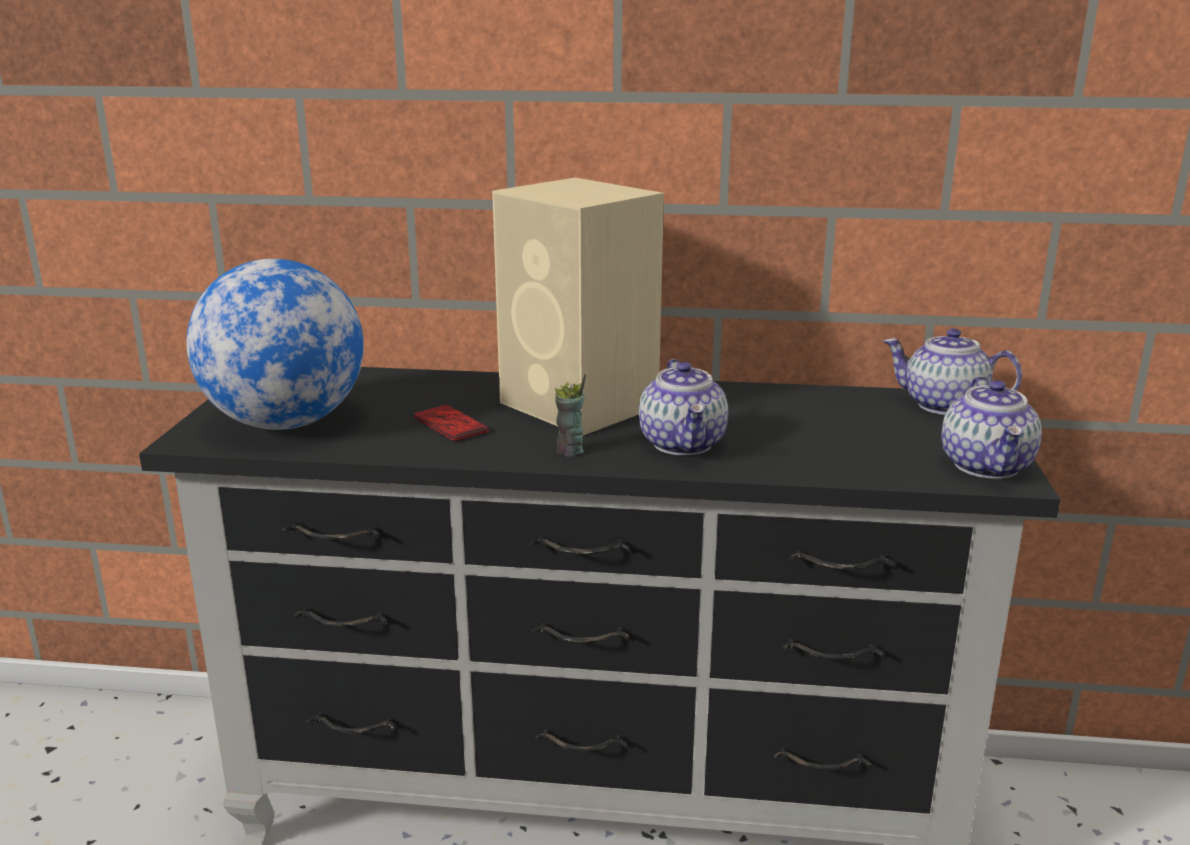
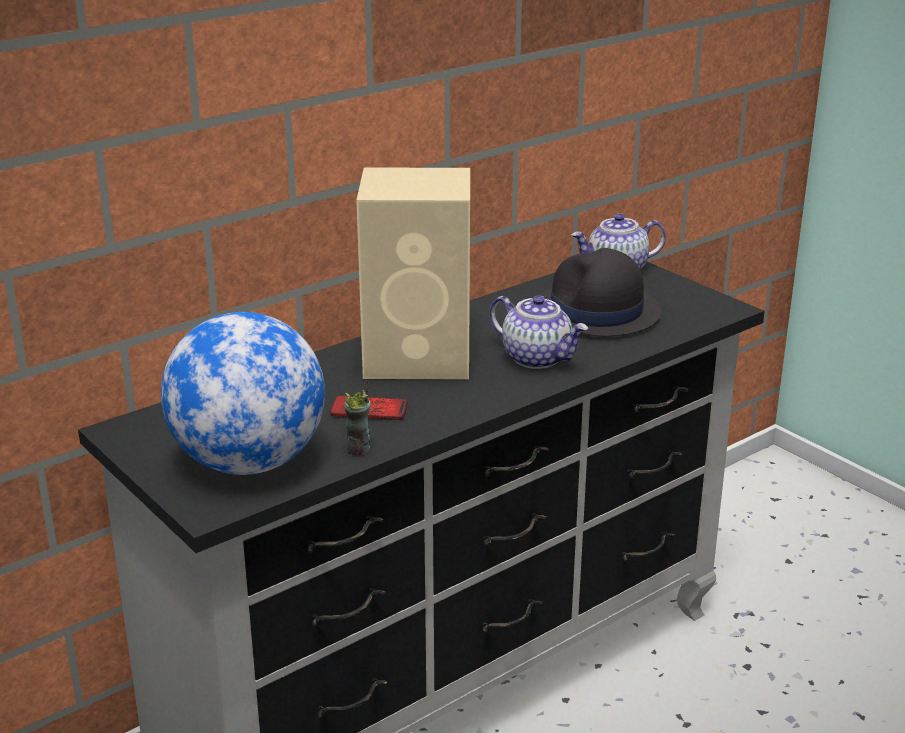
camera: 45 degrees left, 5 degrees up
(570, 451) = (486, 393): cup -> cup (359, 450)
(835, 430) = (596, 312): none -> black hat
(987, 466) = (705, 304): teapot -> none

